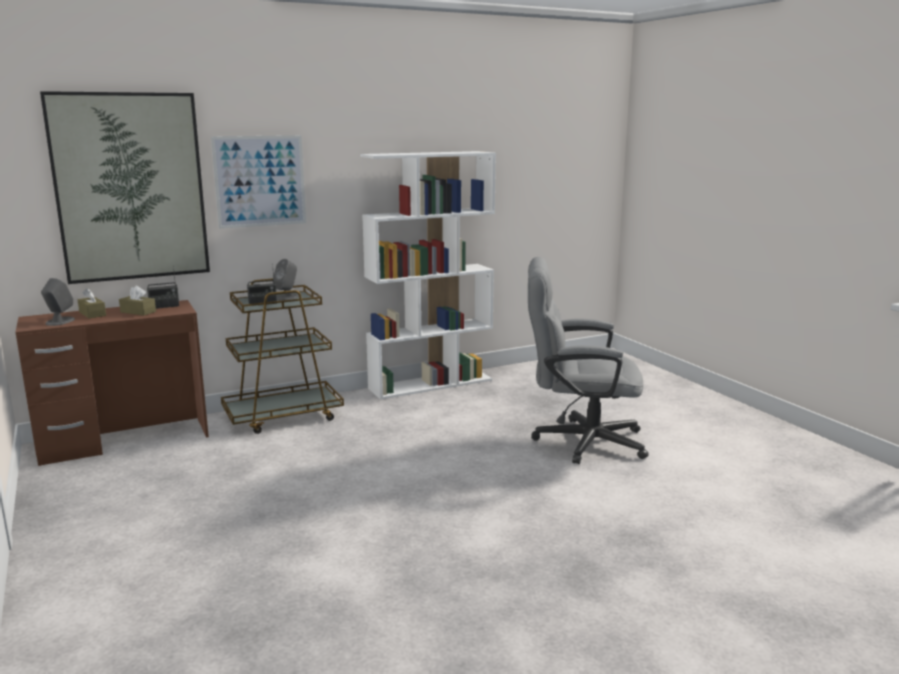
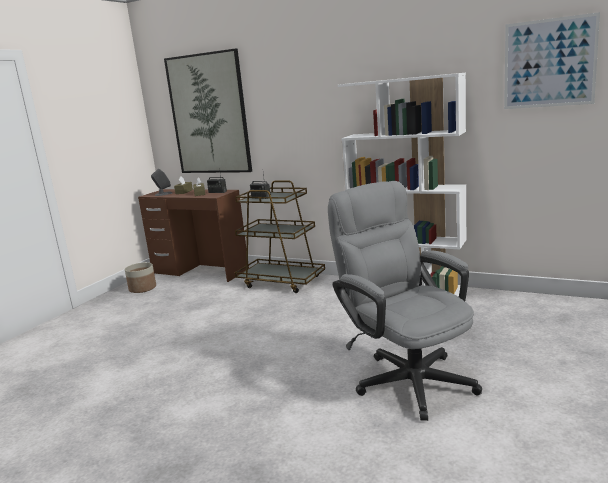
camera: 55 degrees right, 0 degrees up
(80, 485) = (143, 288): none -> planter
(260, 181) = (280, 108): picture -> picture (549, 63)
(287, 297) = (284, 195): grey speaker -> none

